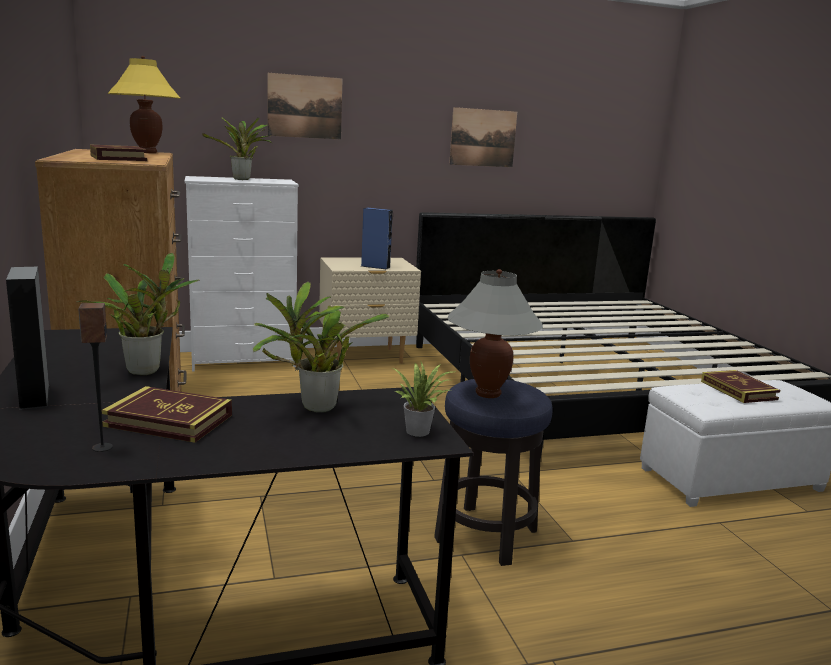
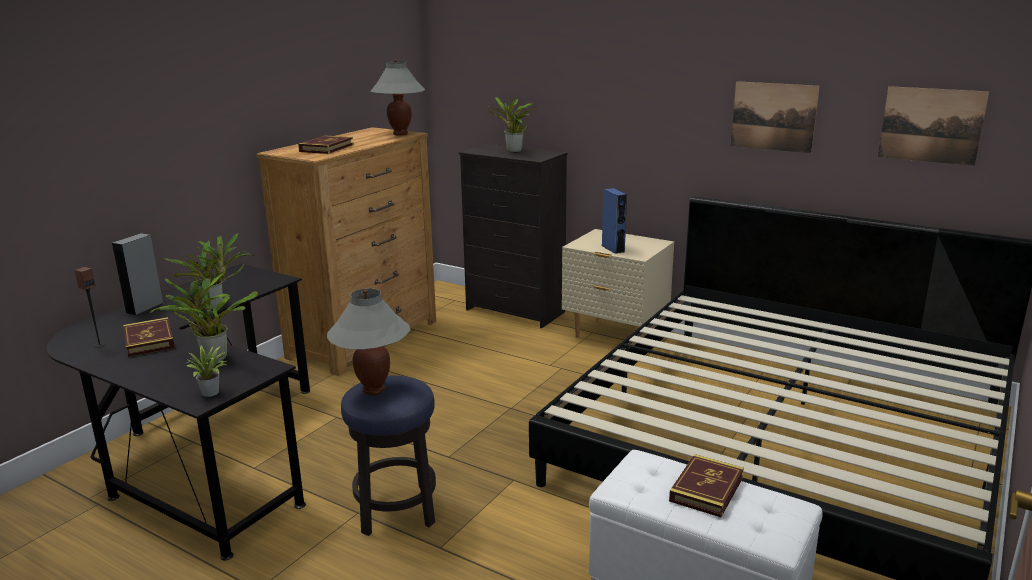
camera: 50 degrees right, 5 degrees up
(147, 152) = (400, 134): yellow table lamp -> grey table lamp
(244, 361) = (515, 311): white dresser -> black dresser
(305, 106) = (584, 82): picture -> picture (931, 125)

